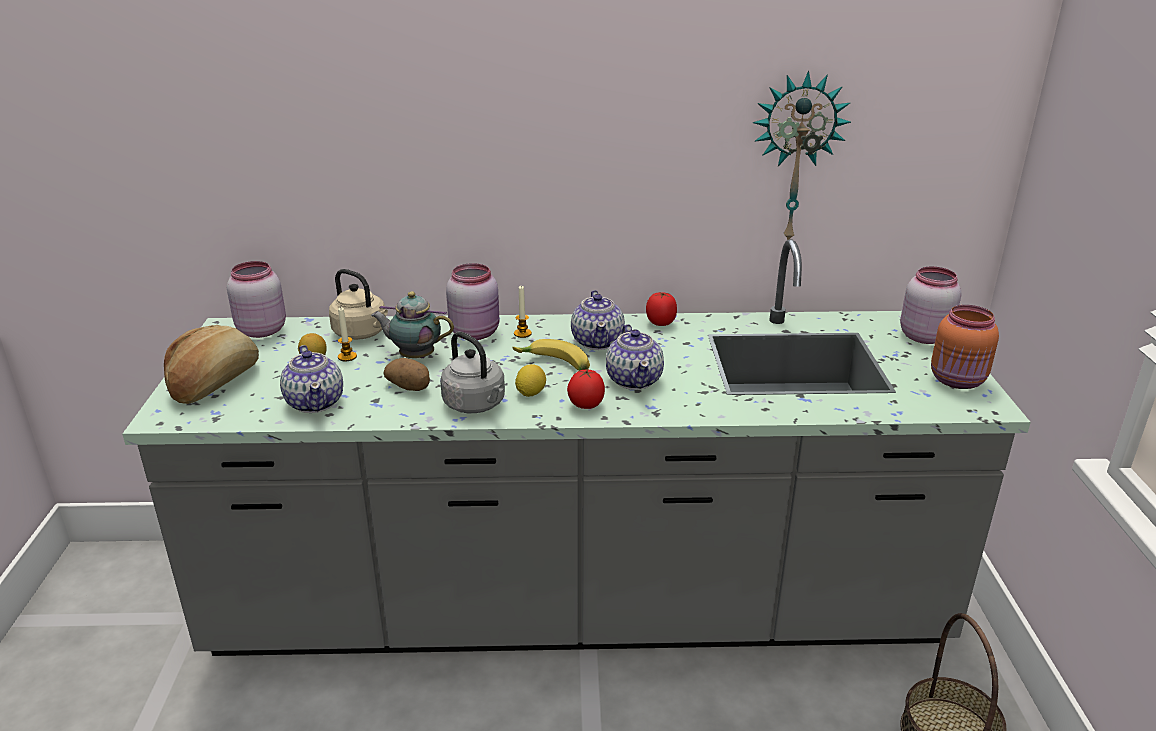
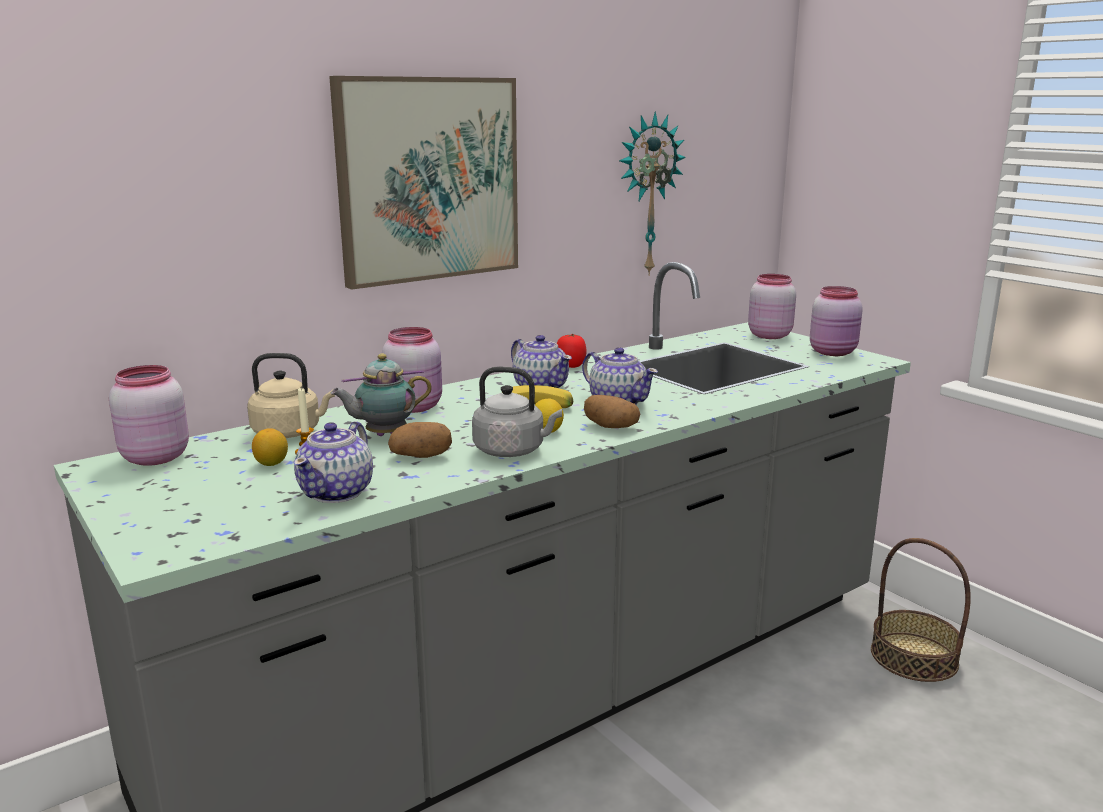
camera: 35 degrees left, 10 degrees down
(215, 383) = (175, 510): bread -> none
(315, 402) = (337, 492): teapot -> teapot turned 75 degrees clockwise
(522, 333) = (462, 397): candle -> none
(524, 130) = (428, 180): none -> picture
(585, 406) = (610, 427): tomato -> potato
(958, 381) = (834, 352): orange jar -> pink jar

